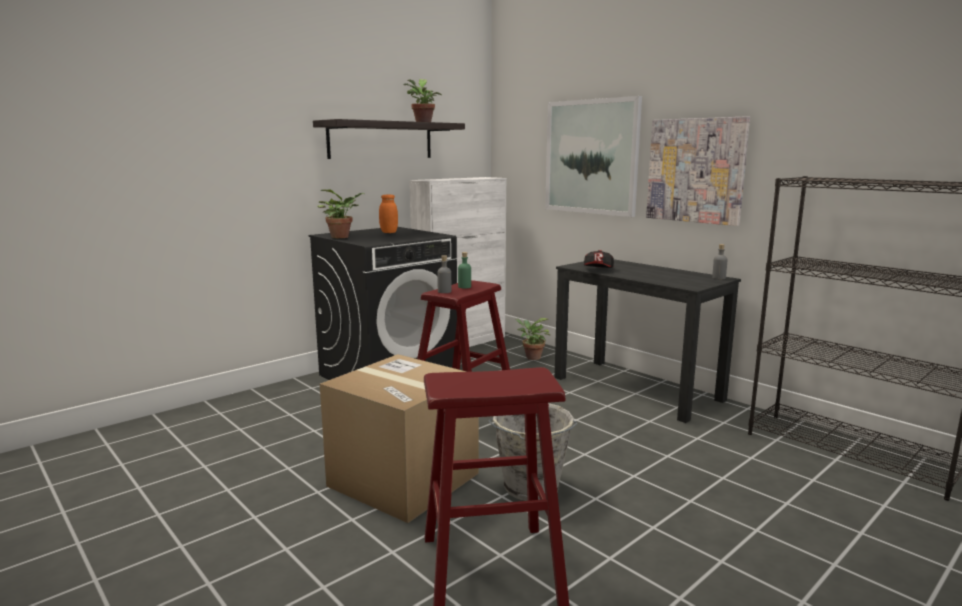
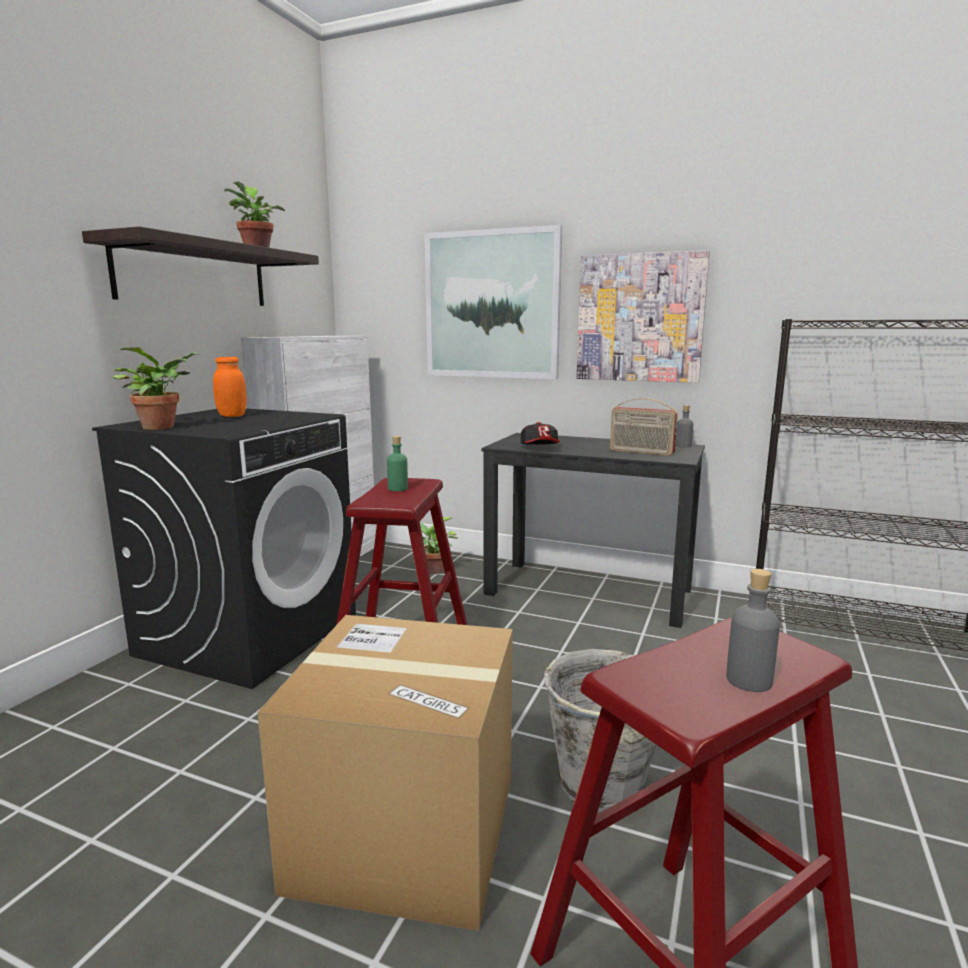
camera: 25 degrees left, 0 degrees up
(444, 291) = (380, 500): grey bottle -> grey bottle (748, 680)
(671, 279) = (641, 452): none -> radio

